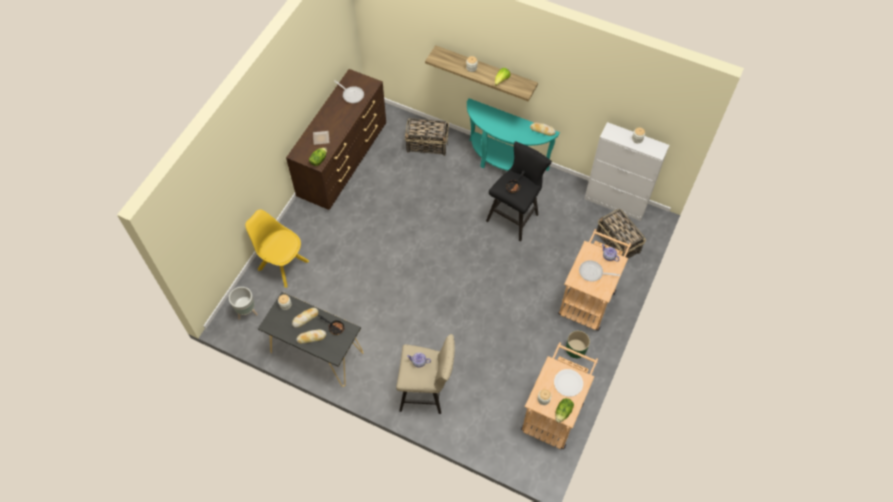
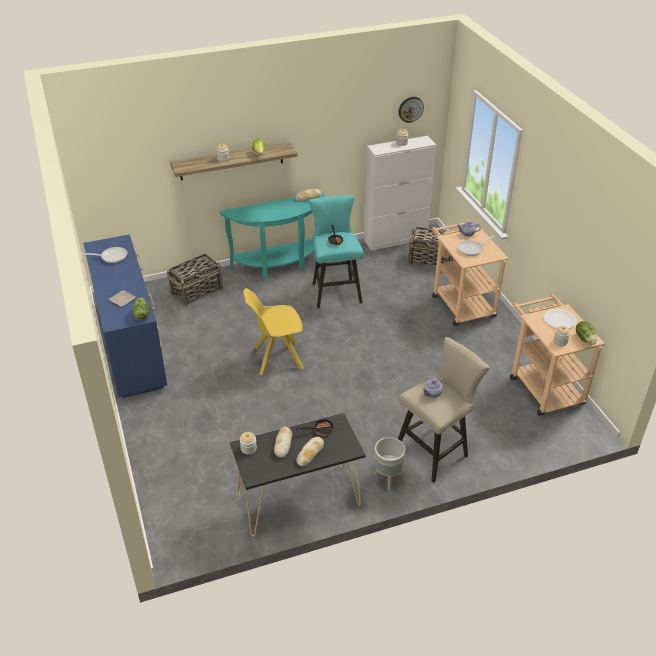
camera: 45 degrees left, 20 degrees down
(246, 312) = (182, 524): grey planter -> grey planter (387, 479)
(282, 264) = (170, 460): yellow chair -> yellow chair (276, 358)
(343, 161) = (132, 347): brown dresser -> blue dresser
(515, 216) = (335, 291): black stool -> turquoise stool
(575, 348) = (497, 338): green planter -> none
(659, 116) = (410, 109): none -> wall clock

